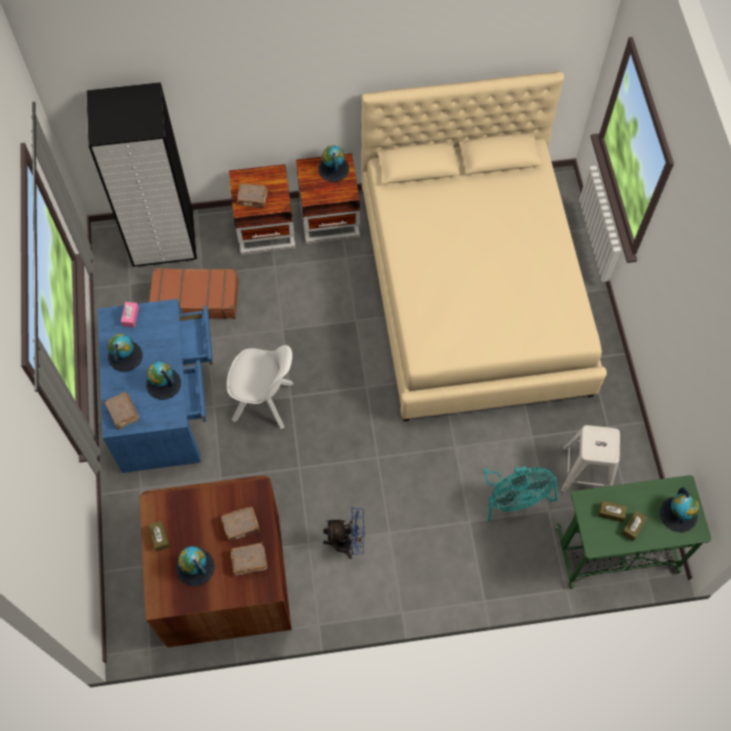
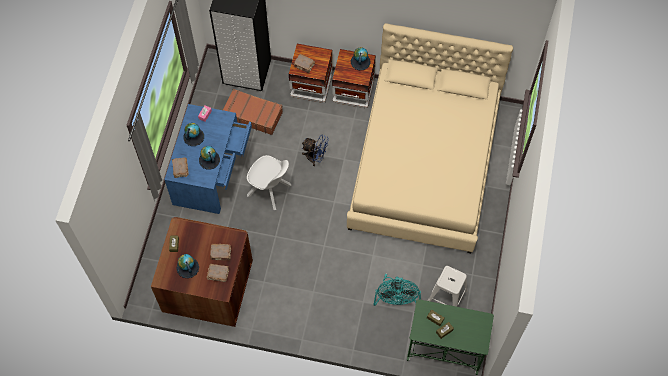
camera: 20 degrees right, 0 degrees up
(348, 543) = (286, 289): blue fan -> blue fan (315, 157)
(678, 514) = (474, 333): globe -> none

